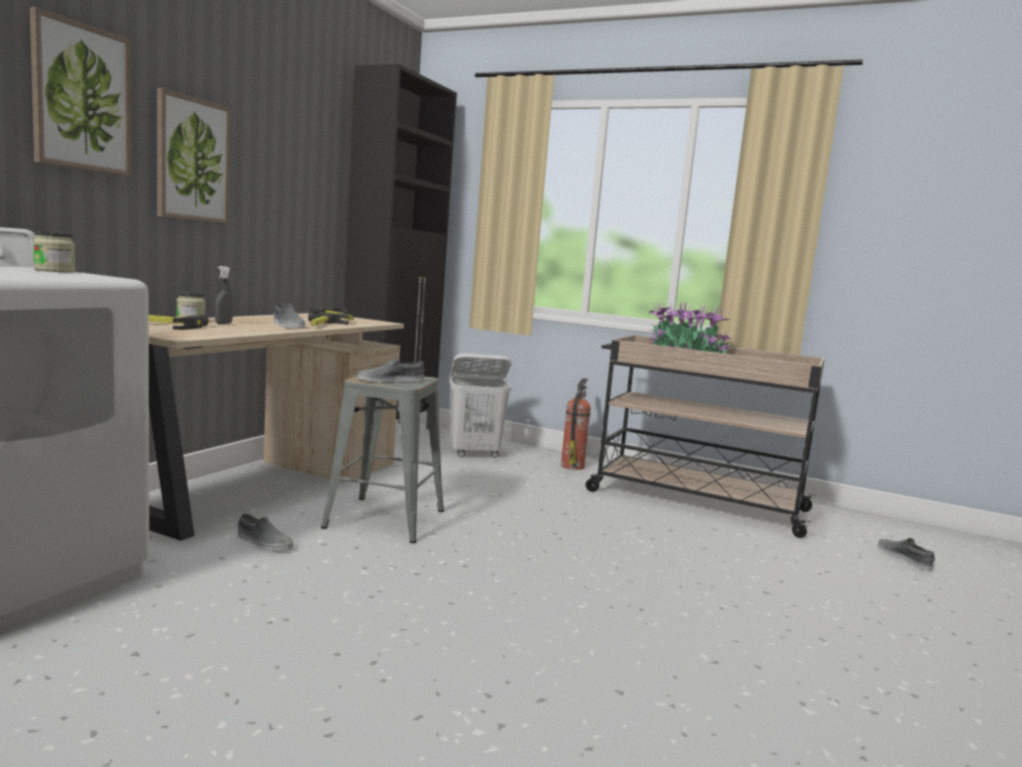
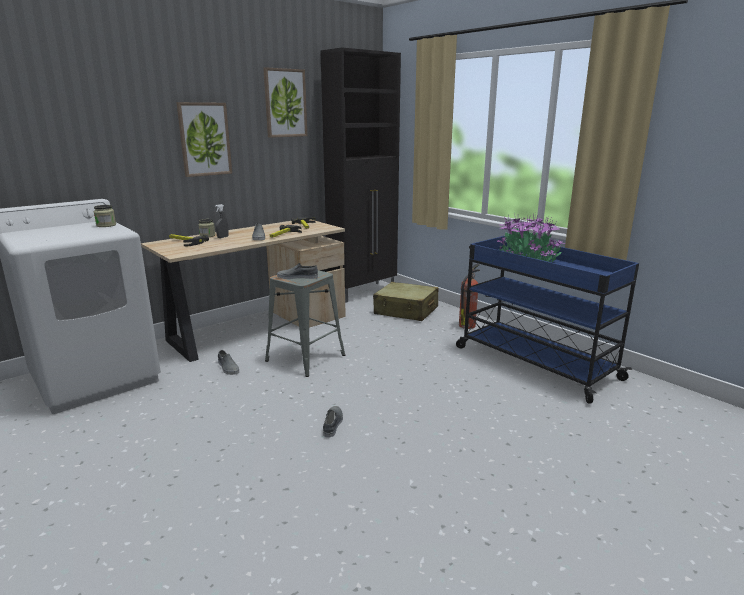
camera: 25 degrees right, 10 degrees up
(81, 98) = (131, 119): picture -> picture (285, 103)
(475, 453) = (406, 311): white laundry basket -> beige suitcase
(694, 500) = (533, 362): beige cart -> blue cart
(904, 558) = (666, 433): grey shoe -> grey shoe (333, 424)

